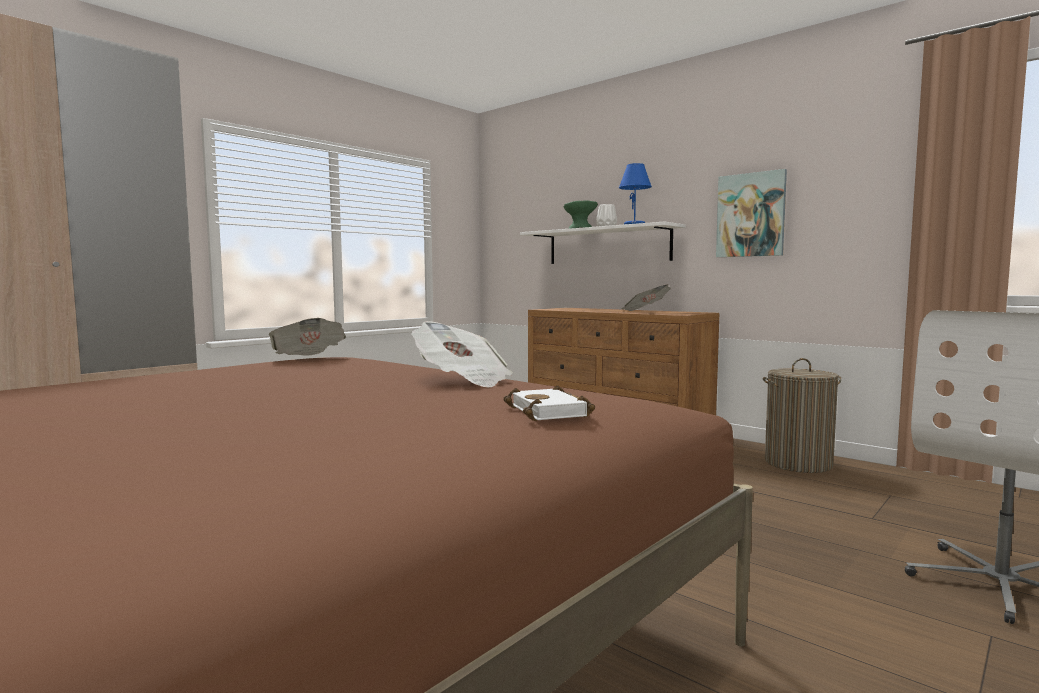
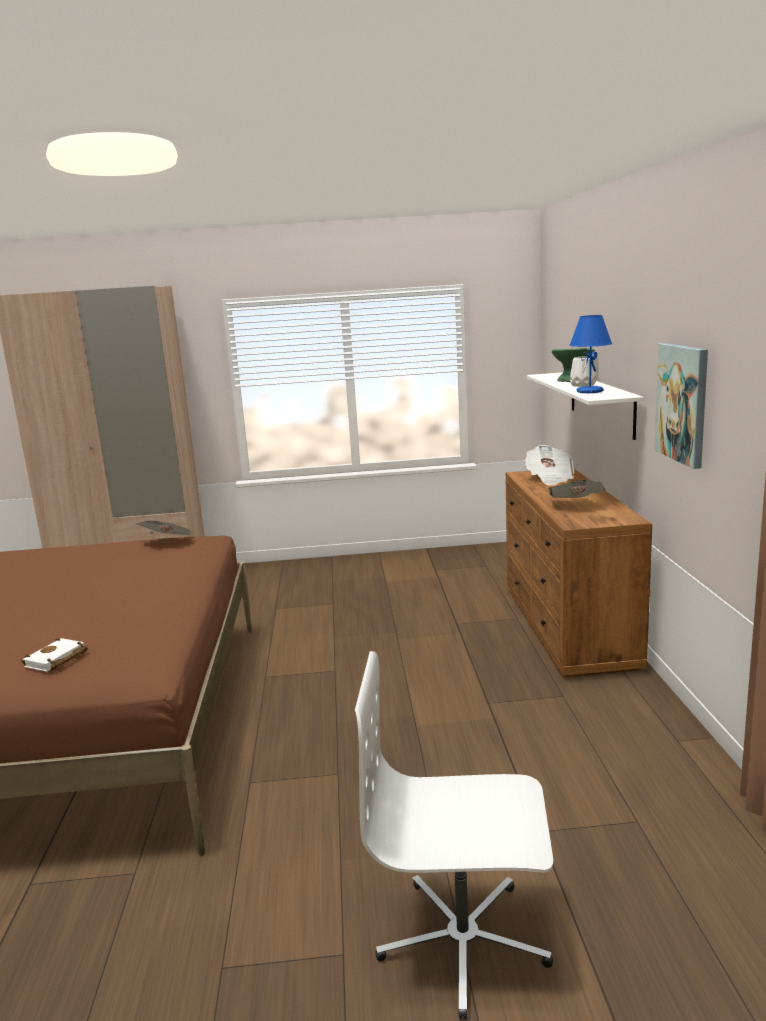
camera: 45 degrees right, 10 degrees up
(463, 380) = (132, 605): newspaper -> newspaper (549, 479)
(798, 463) = (646, 742): laundry basket -> none

